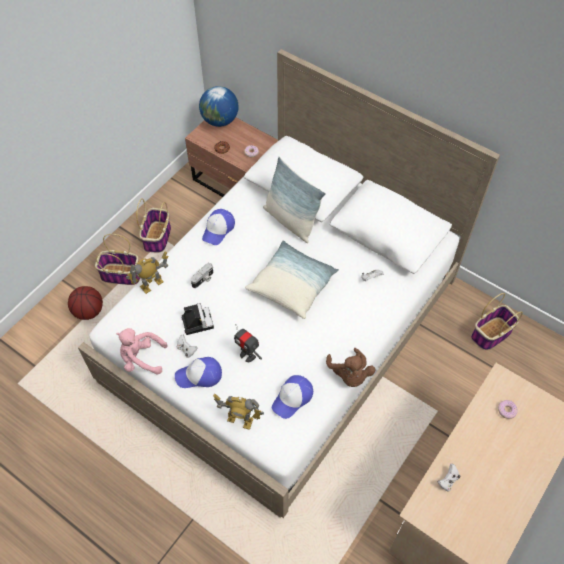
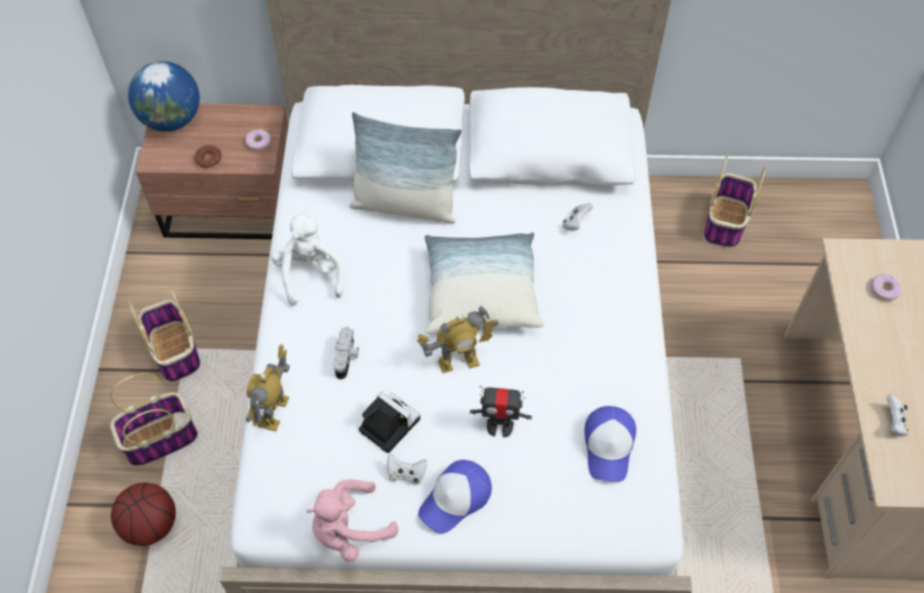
camera: 35 degrees left, 0 degrees up
(218, 229) = (310, 274): cap -> white plush toy
(240, 420) = (564, 523): toy robot -> toy robot (458, 362)
(349, 375) = (655, 367): brown plush toy -> none

